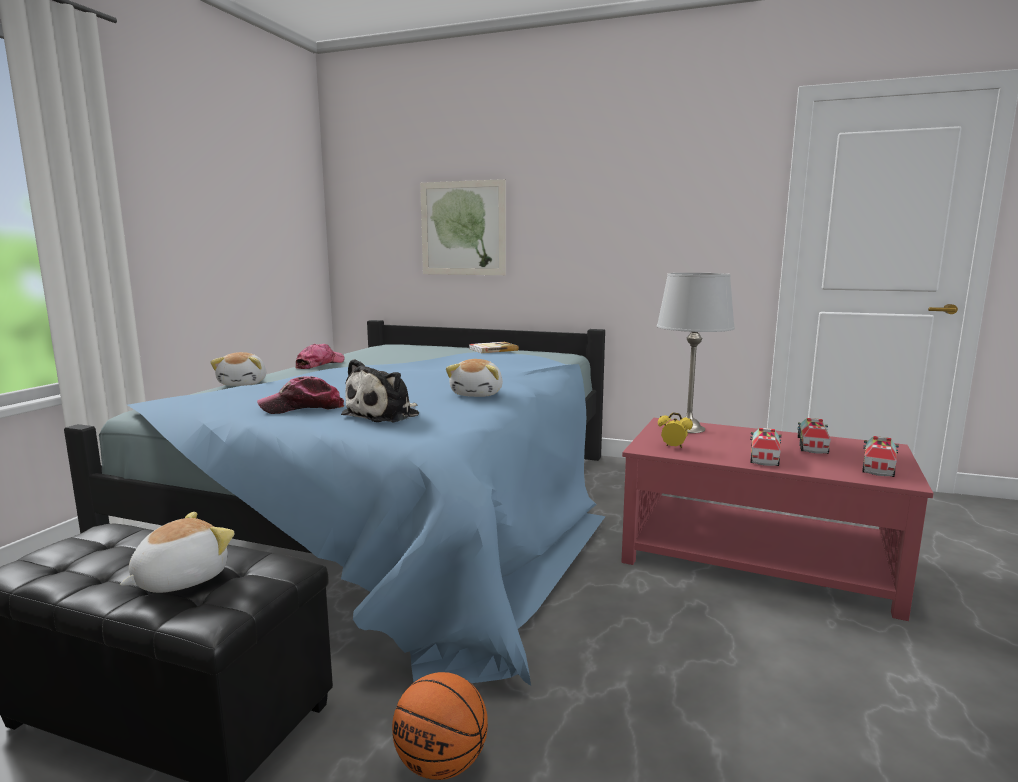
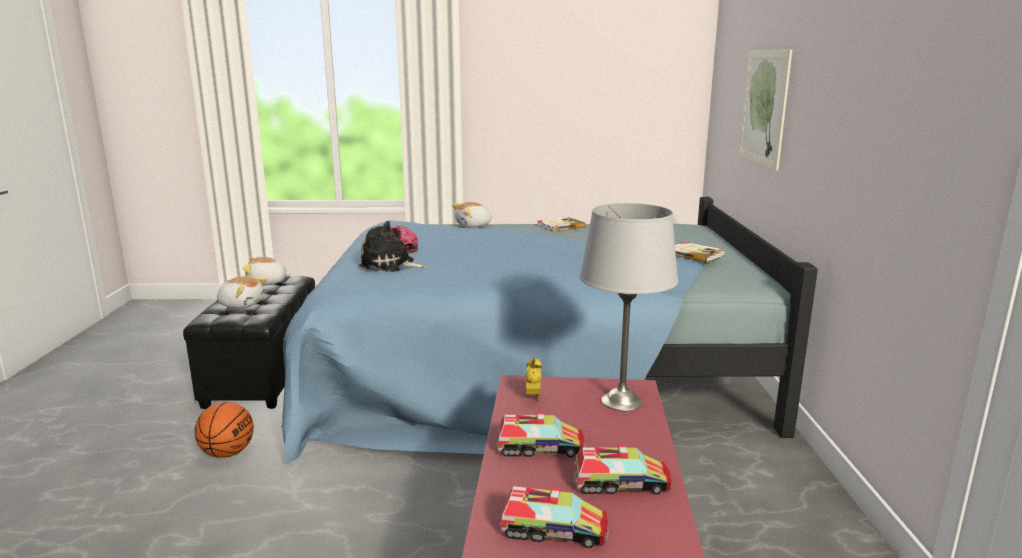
camera: 70 degrees right, 5 degrees up
(320, 364) = (560, 226): cap -> book
(478, 394) = (474, 276): plush toy -> plush toy (267, 283)

